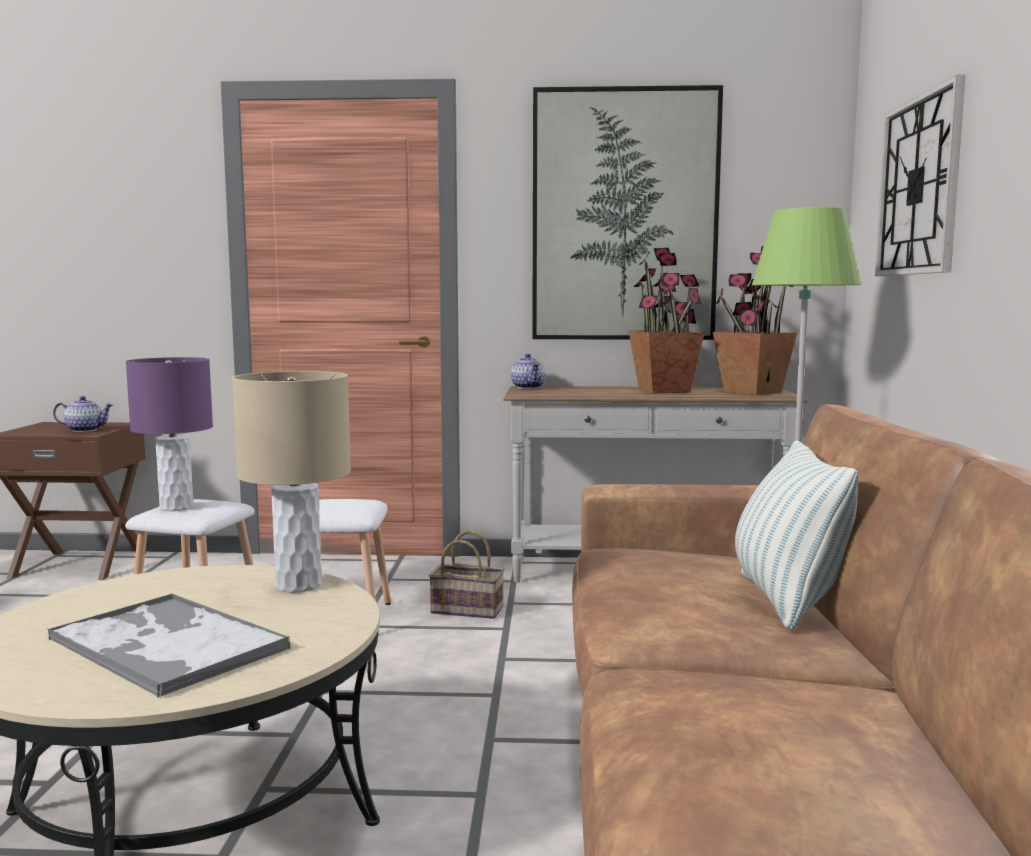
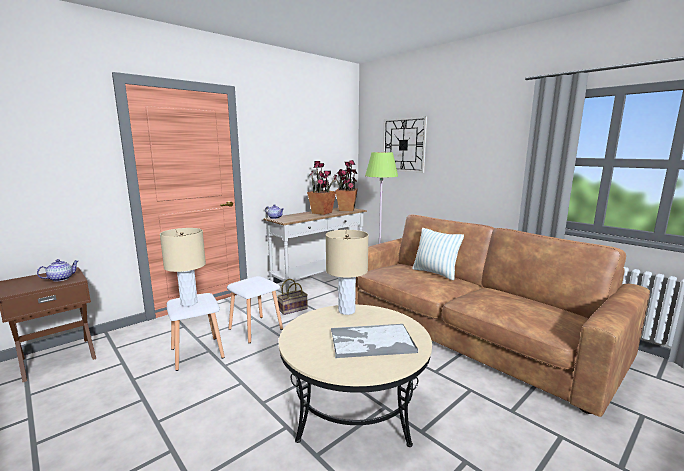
camera: 45 degrees left, 5 degrees up
(176, 507) = (189, 303): purple table lamp -> beige table lamp
(624, 216) = (298, 147): picture -> none

